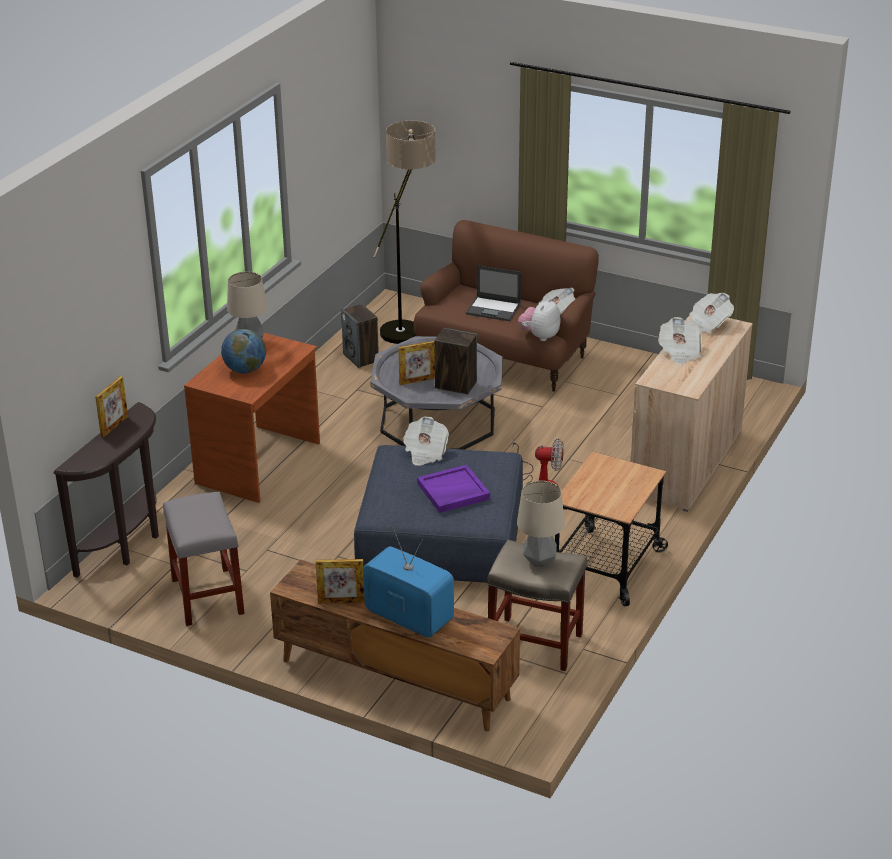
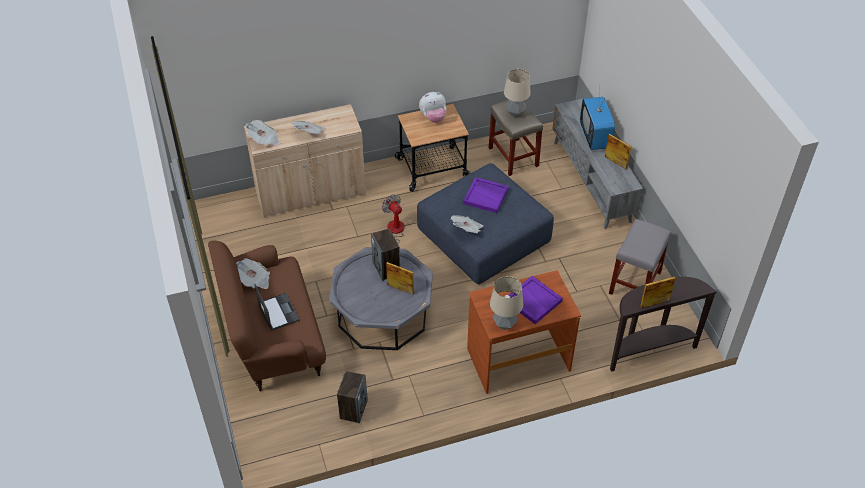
camera: 135 degrees left, 15 degrees up
(245, 370) = (532, 301): globe -> purple tray
(394, 679) = (592, 181): brown tv stand -> grey tv stand
(408, 325) = (284, 418): floor lamp -> none
(540, 336) = (289, 268): plush toy -> plush toy (433, 118)

